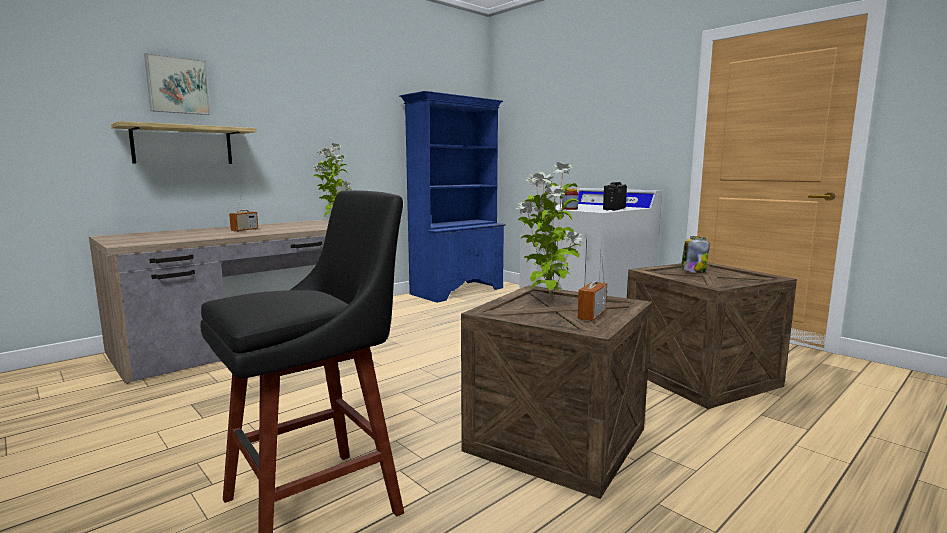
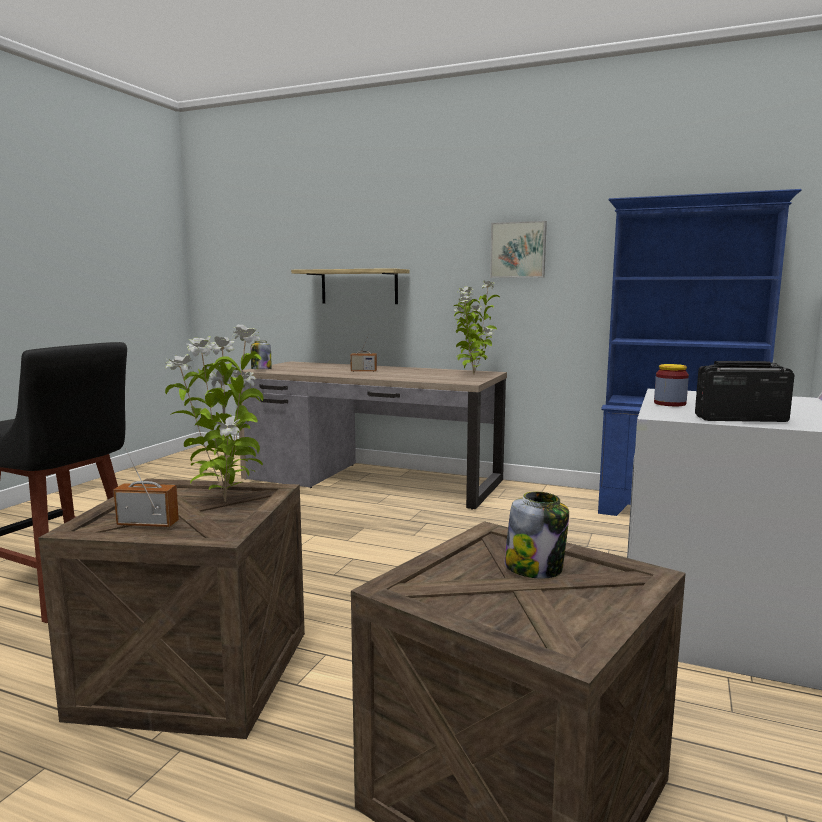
camera: 65 degrees right, 0 degrees up
(126, 243) = (261, 369): none -> jar
(177, 85) = (359, 231): picture -> picture (518, 250)

